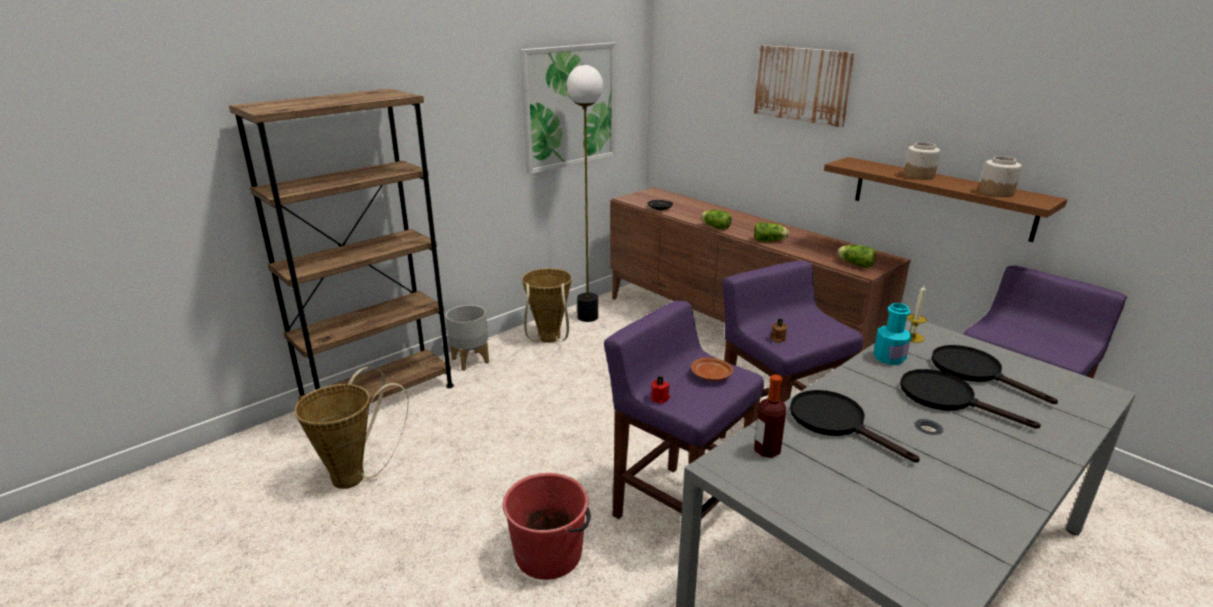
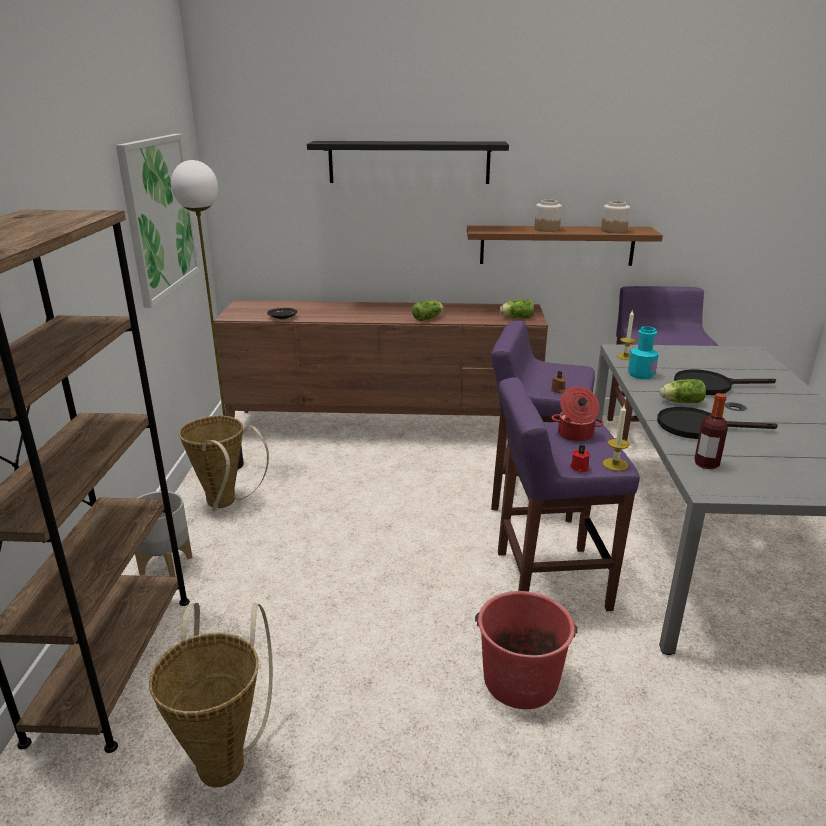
camera: 45 degrees left, 0 degrees up
(693, 411) = (615, 464): none -> candle
(711, 376) = (575, 435): brown plate -> cooking pot
(714, 227) = (363, 319): lettuce -> lettuce (680, 402)
(802, 84) = (409, 162): picture -> black shelf
(974, 372) = (690, 364): black frying pan -> none

